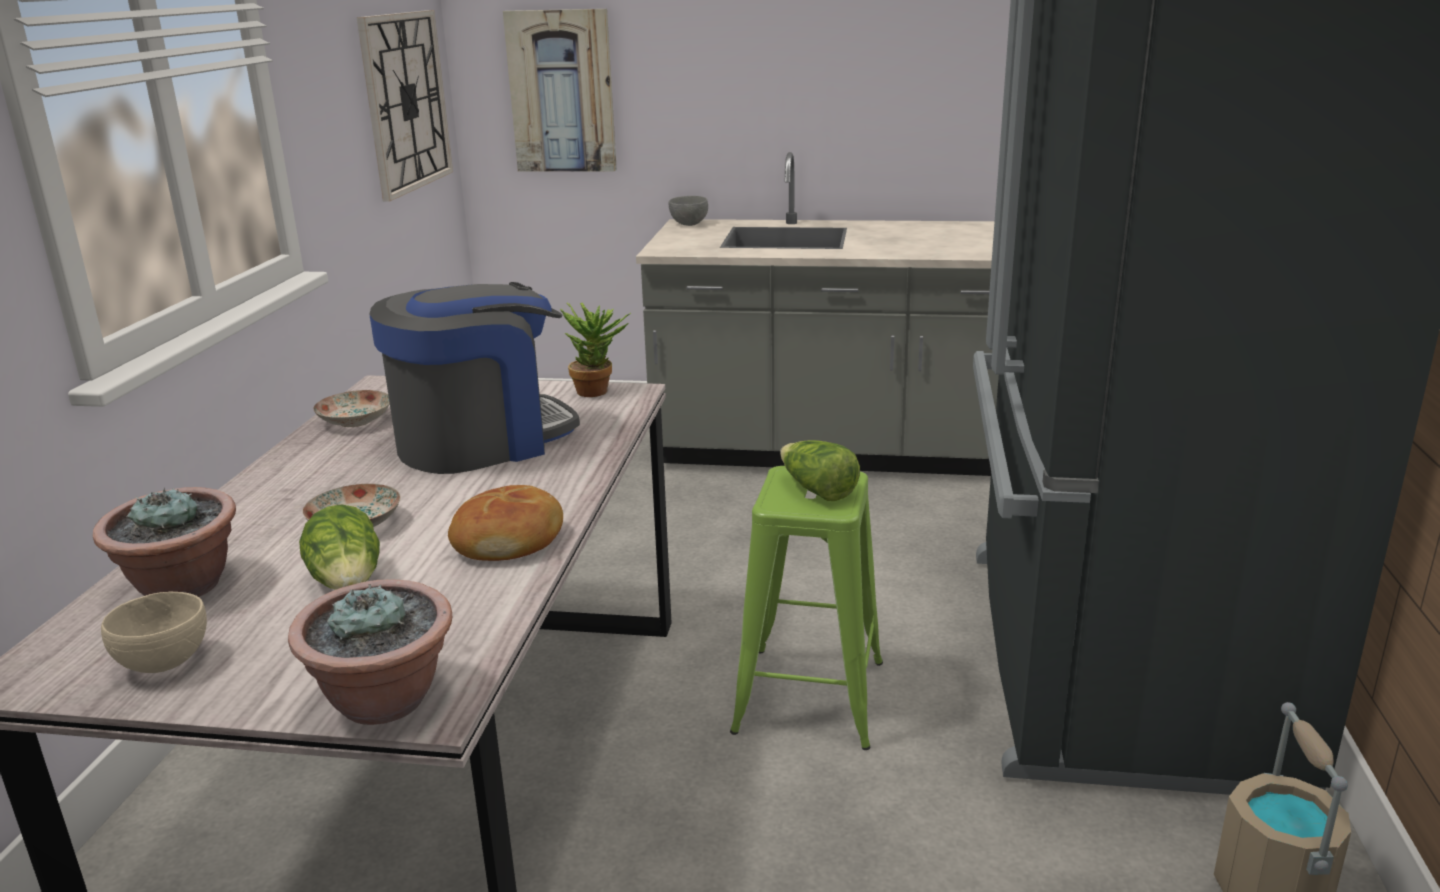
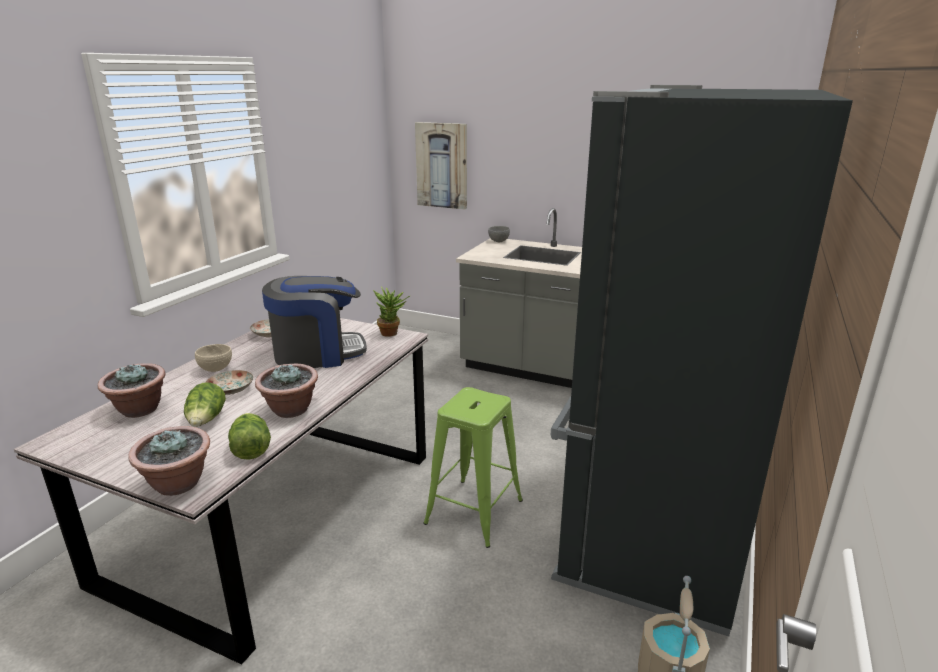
camera: 15 degrees right, 0 degrees up
(163, 663) = (106, 446): beige bowl -> beige bowl (215, 369)
(406, 102) = (356, 168): wall clock -> none
(510, 540) = (291, 410): bread -> potted plant
(817, 490) = (477, 404): lettuce -> lettuce (250, 448)

